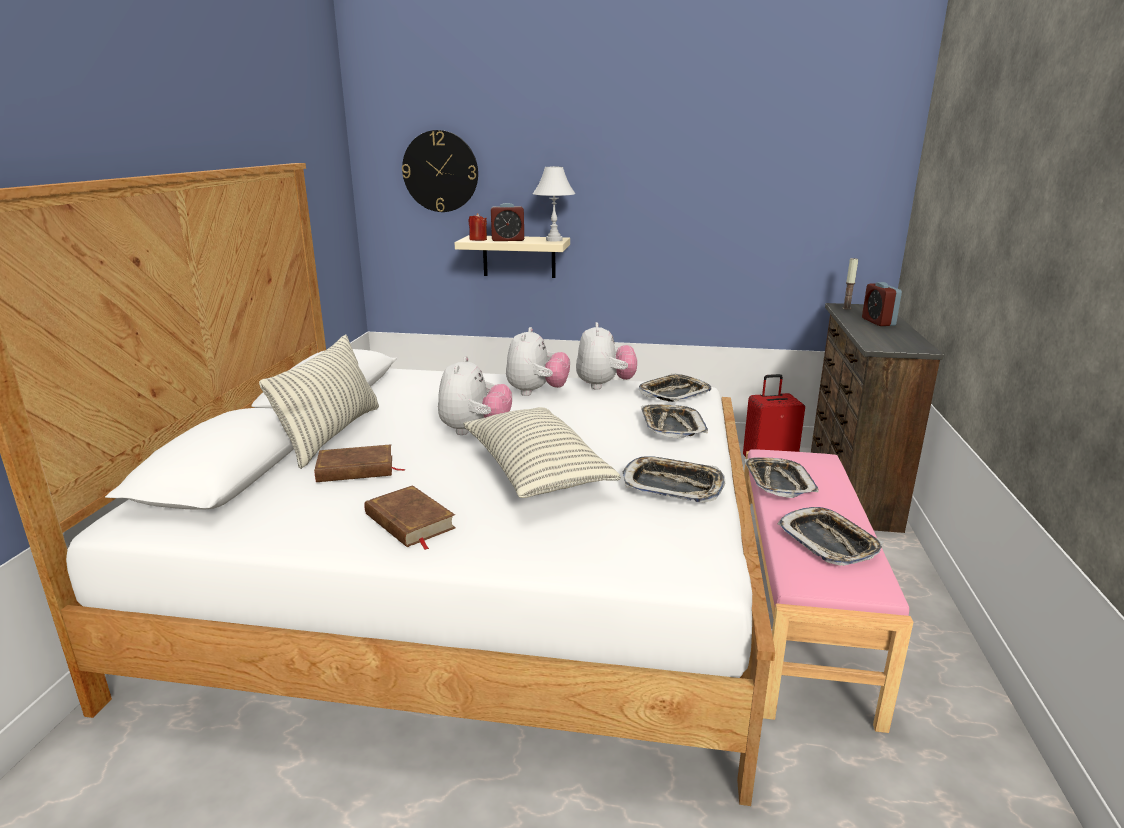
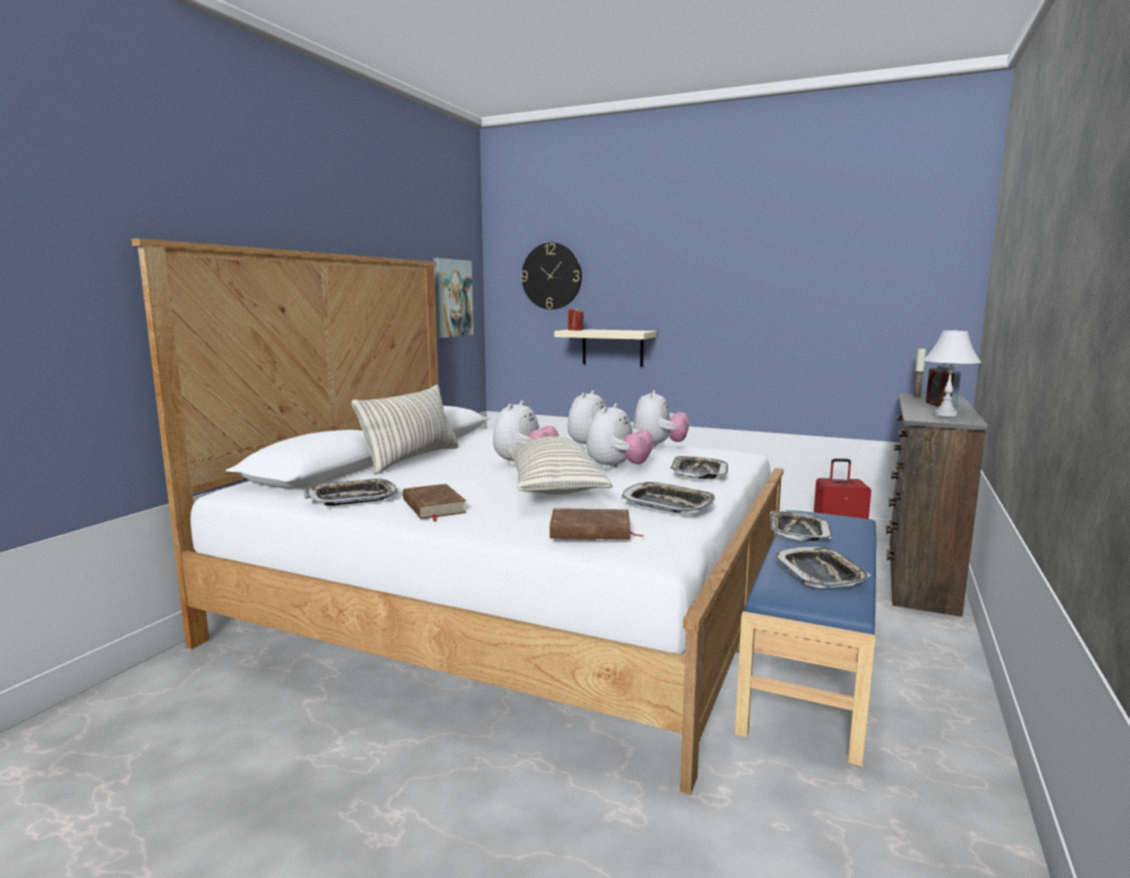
camera: 15 degrees right, 10 degrees down
(322, 203) = (452, 298): none -> picture
(356, 469) = (414, 477): brown book -> brown book (590, 531)
(508, 240) = (600, 330): alarm clock -> none
(554, 240) = (639, 331): white table lamp -> white table lamp (945, 414)
(581, 426) = (617, 468): none -> plush toy
(674, 393) = (718, 454): tray -> tray (353, 498)
(796, 613) = (810, 663): pink bench -> blue bench

